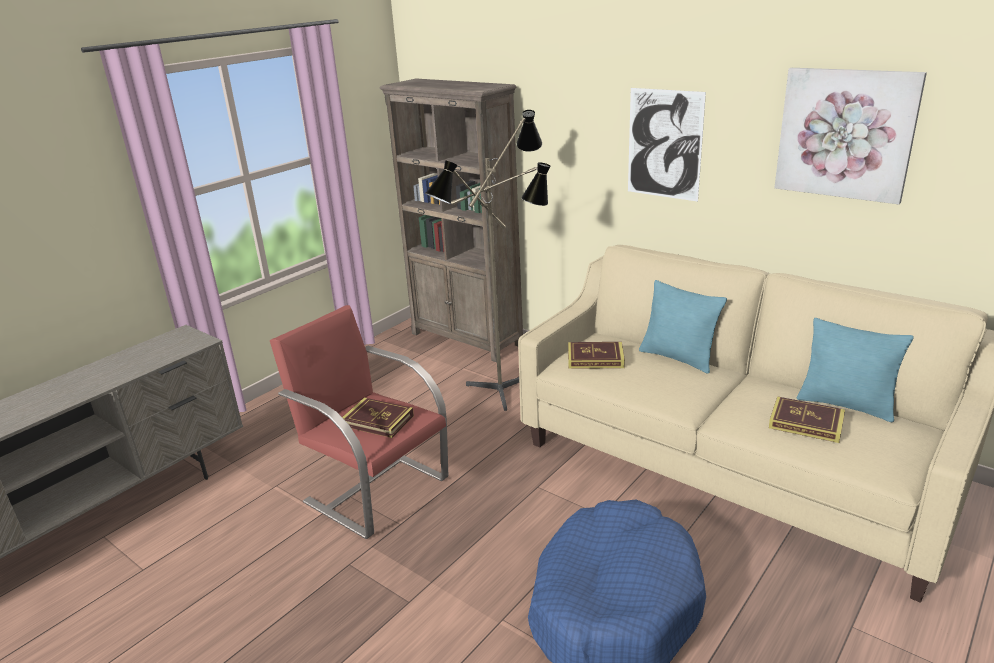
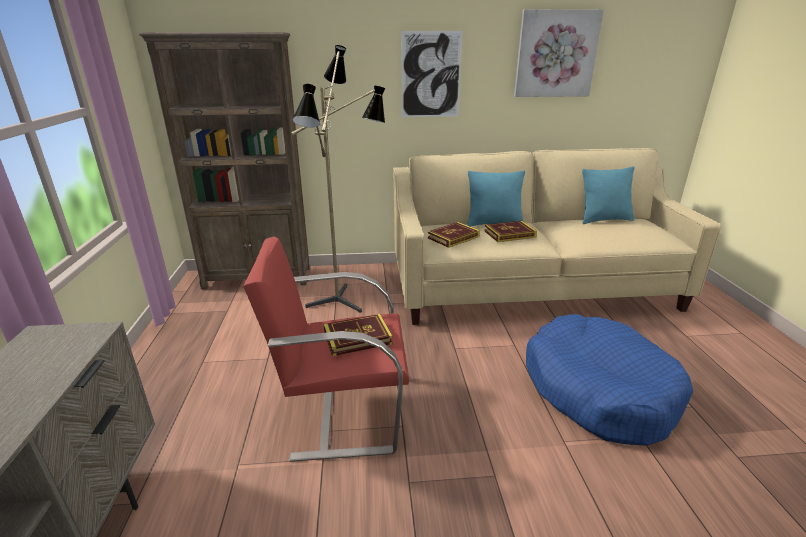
camera: 45 degrees left, 0 degrees up
(806, 423) = (609, 232): book -> book (509, 234)

